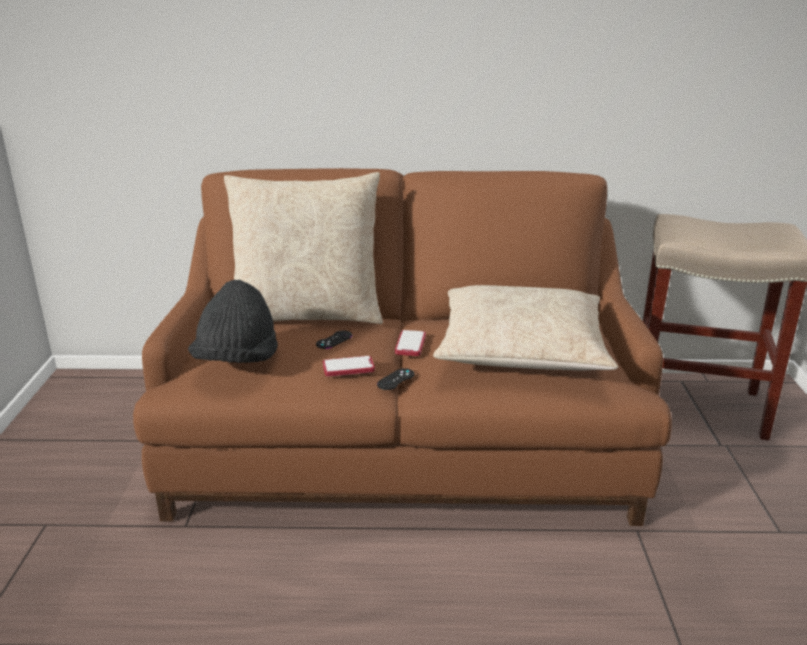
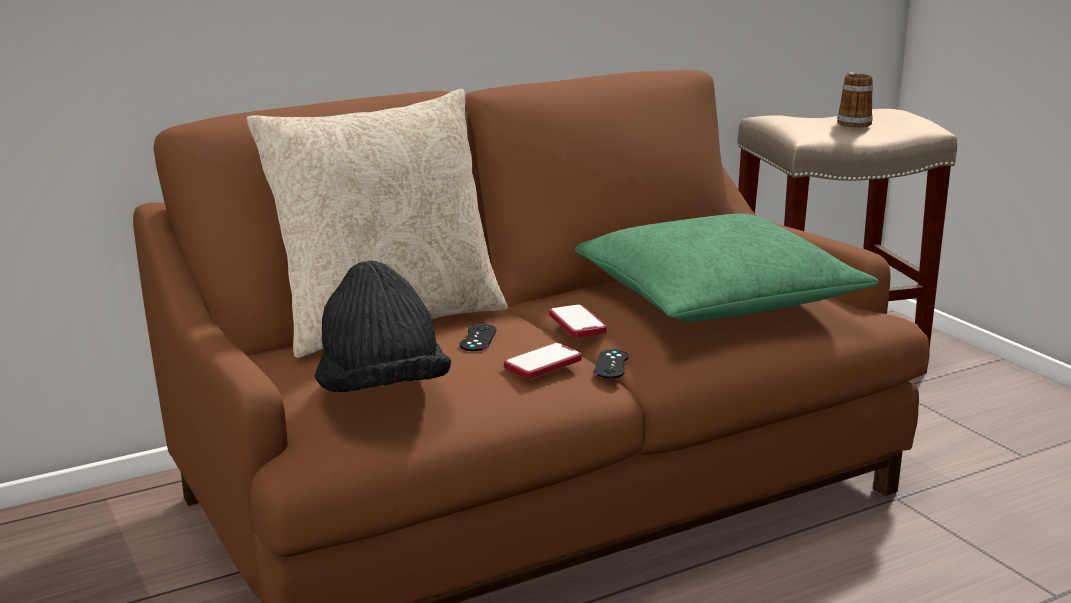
camera: 30 degrees left, 5 degrees down
(521, 348) = (715, 297): beige pillow -> green pillow
(734, 231) = (851, 122): none -> mug

